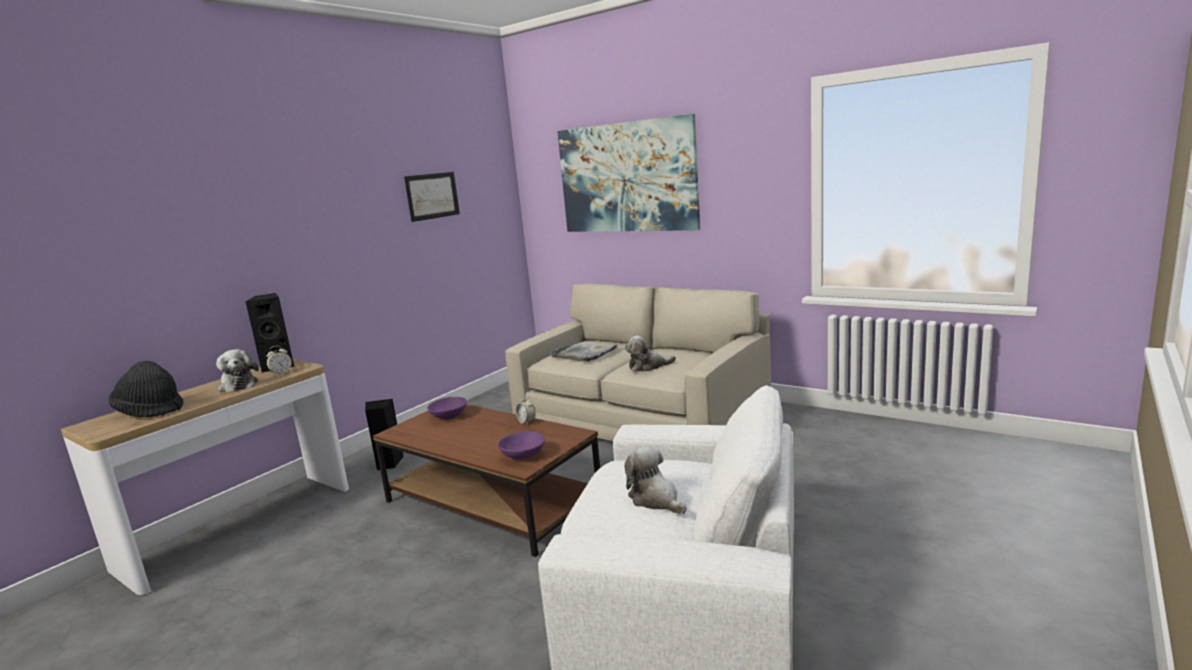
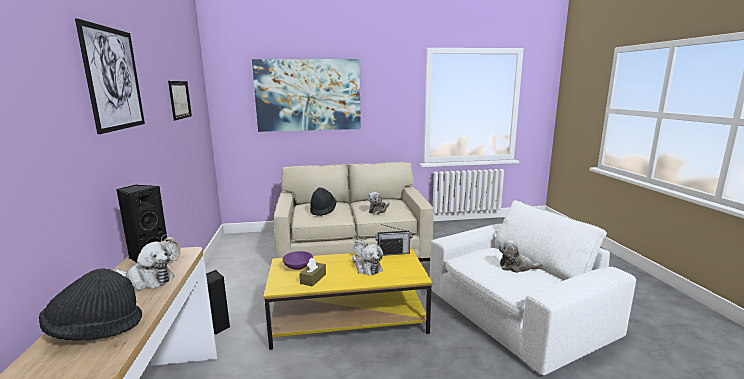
camera: 45 degrees left, 0 degrees up
(285, 187) = (114, 79): none -> picture
(435, 433) = (313, 279): none -> brown tissue box
(492, 501) = (348, 318): brown coffee table -> yellow coffee table
(500, 439) = (367, 268): none -> plush toy
(523, 455) = (403, 272): purple bowl -> none
(564, 430) = (393, 253): none -> radio
(583, 354) = (323, 211): grey tray -> black hat

